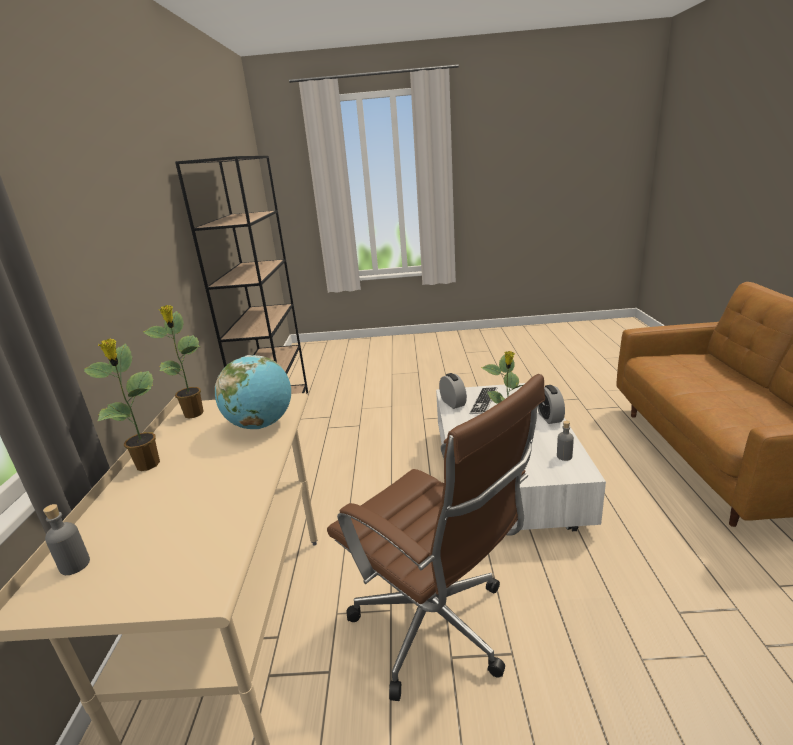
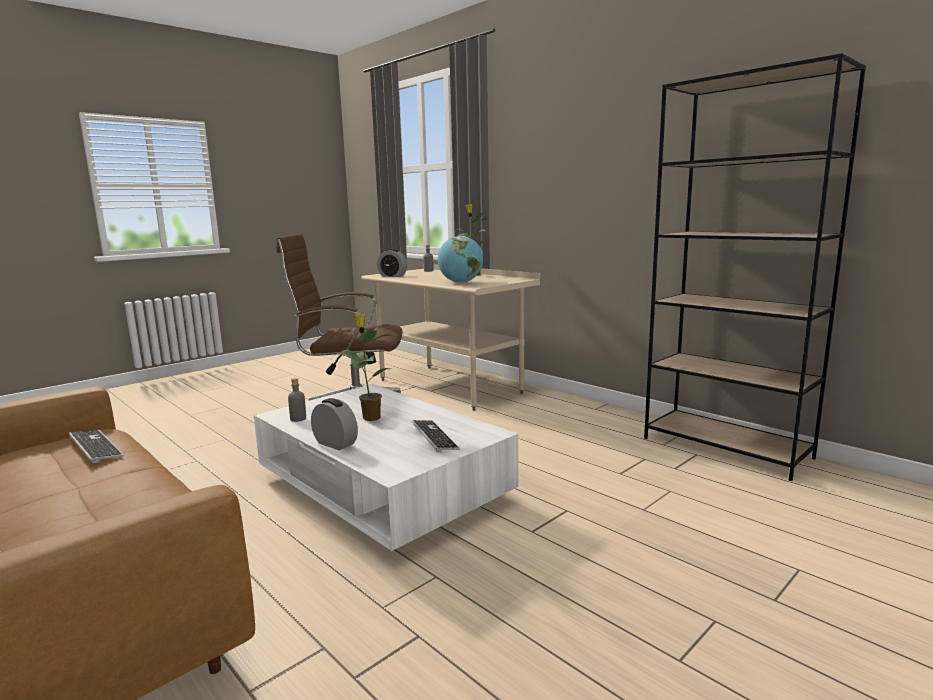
camera: 135 degrees right, 10 degrees down
(194, 414) = (511, 279): potted plant -> none
(453, 403) = (468, 425): alarm clock -> alarm clock (392, 276)
(730, 417) = (95, 447): none -> keyboard

